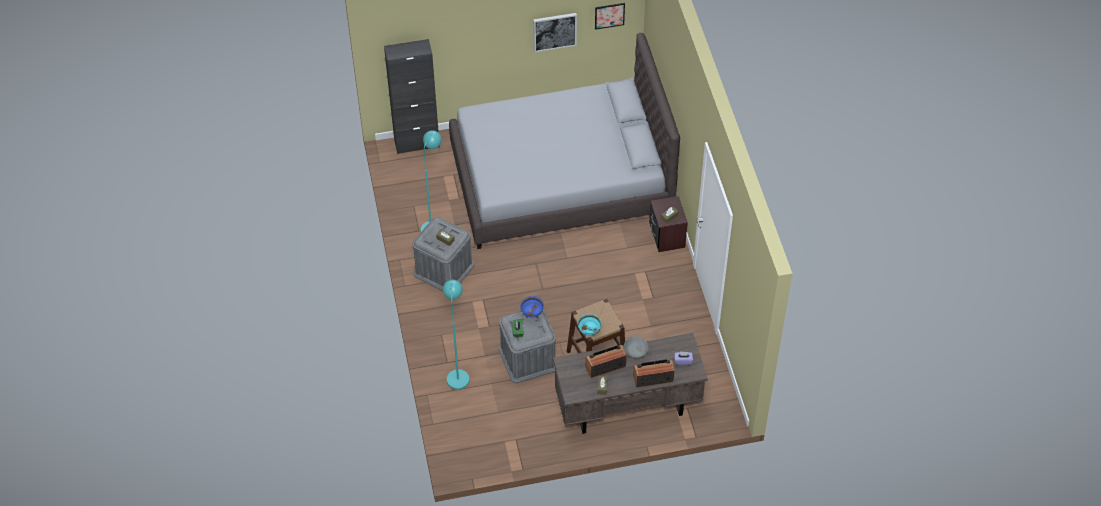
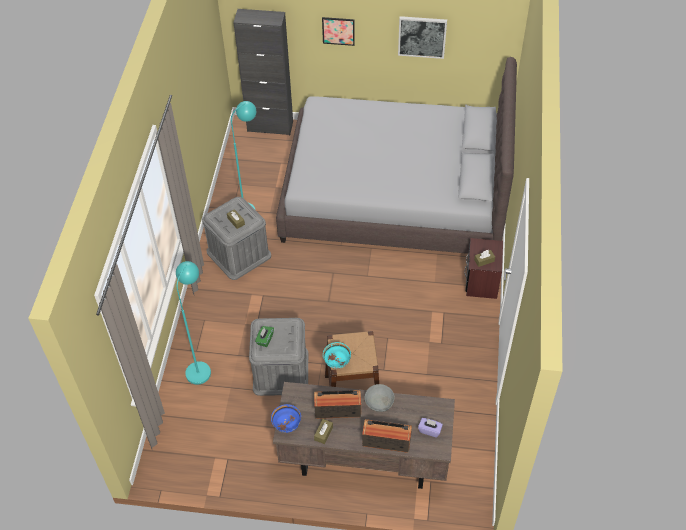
camera: 20 degrees right, 0 degrees up
(532, 313) = (289, 324): blue bowl -> blue bowl (287, 425)
(609, 15) = (484, 32): picture -> picture (338, 31)

